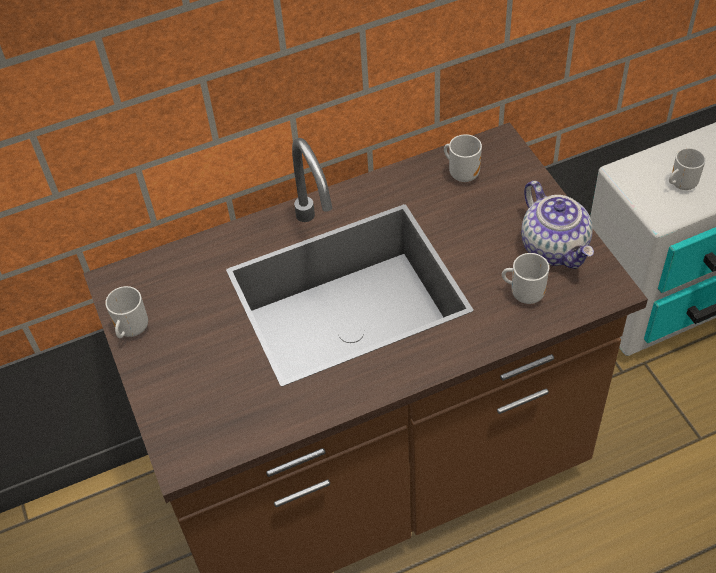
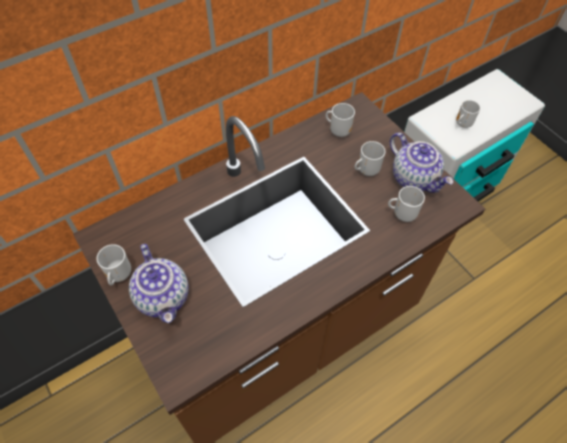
camera: 15 degrees left, 5 degrees up
(183, 363) = (164, 297): none -> teapot
(488, 231) = (366, 170): none -> mug

